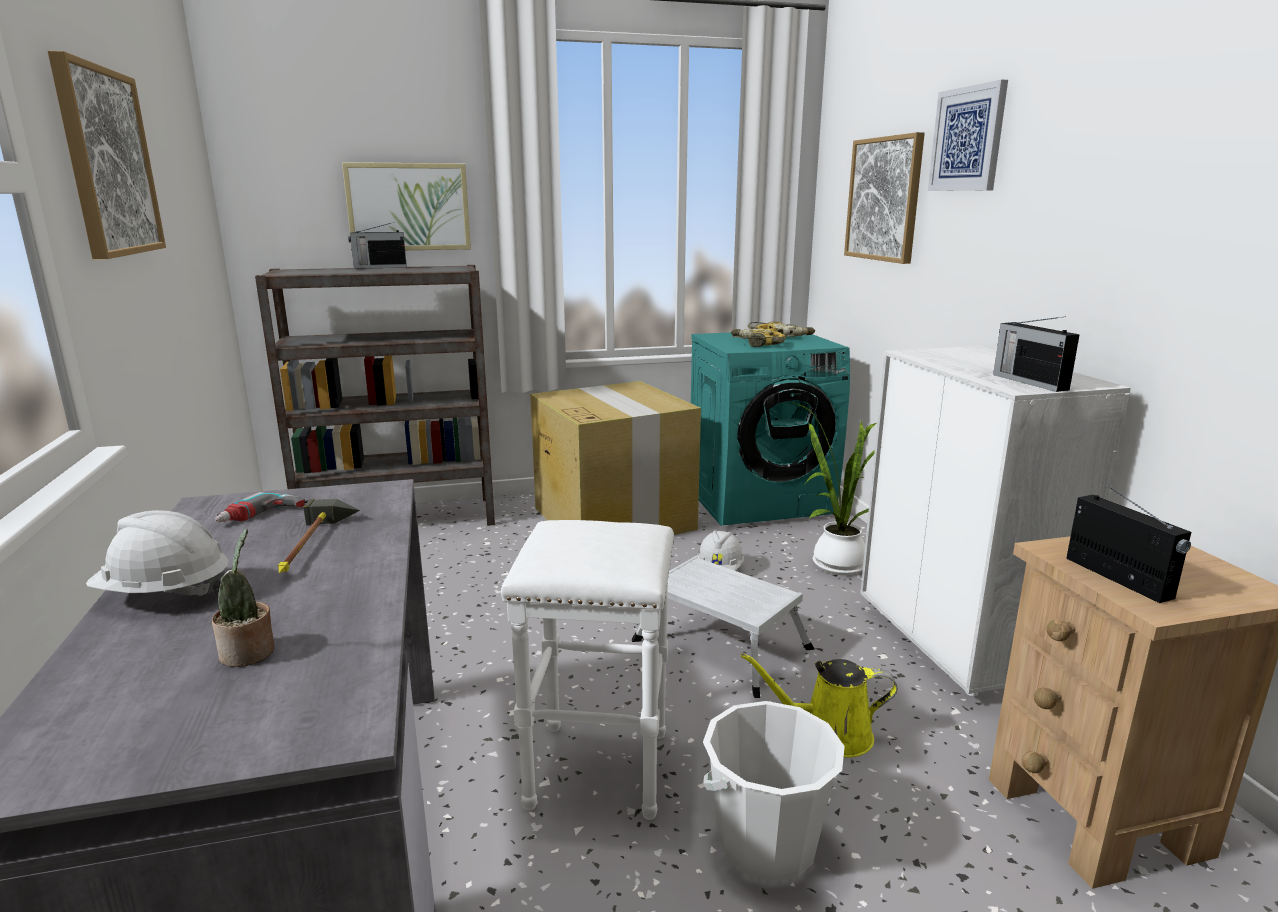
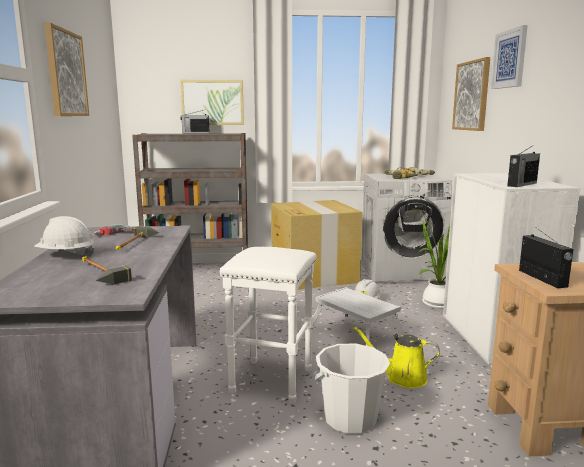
camera: 10 degrees right, 5 degrees down
(249, 654) = (95, 273): potted plant -> hammer
(760, 504) = (401, 273): turquoise washing machine -> white washing machine
(1028, 381) = (521, 184): radio -> radio turned 120 degrees counterclockwise

